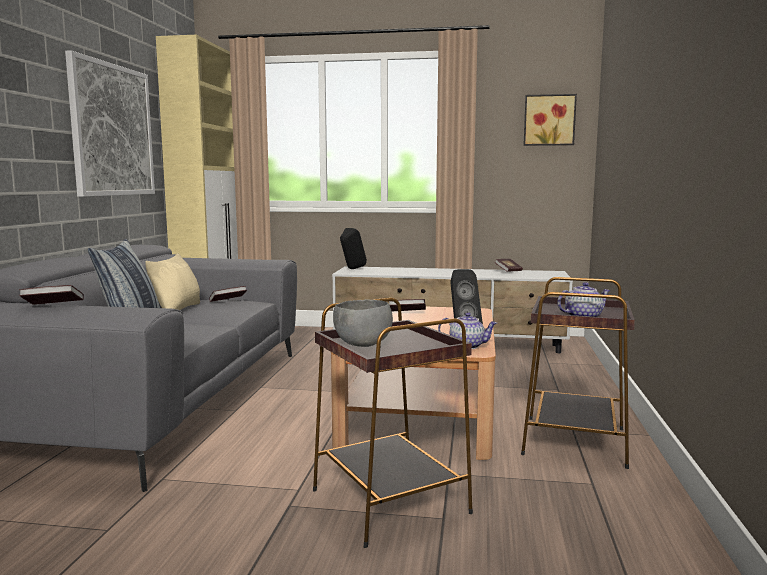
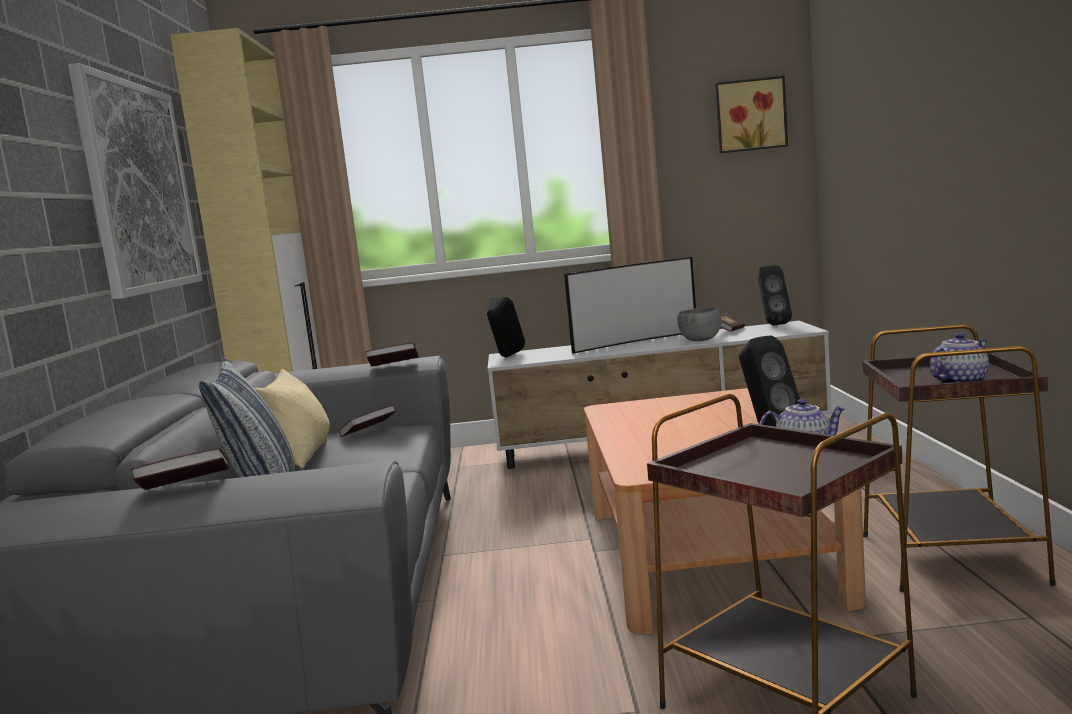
camera: 10 degrees left, 0 degrees up
(362, 345) = (732, 473): grey bowl -> grey bowl (700, 340)
(407, 313) = (654, 411): book -> book (394, 365)
(440, 270) = (633, 341): none -> television
(543, 271) = (773, 325): none -> black speaker

